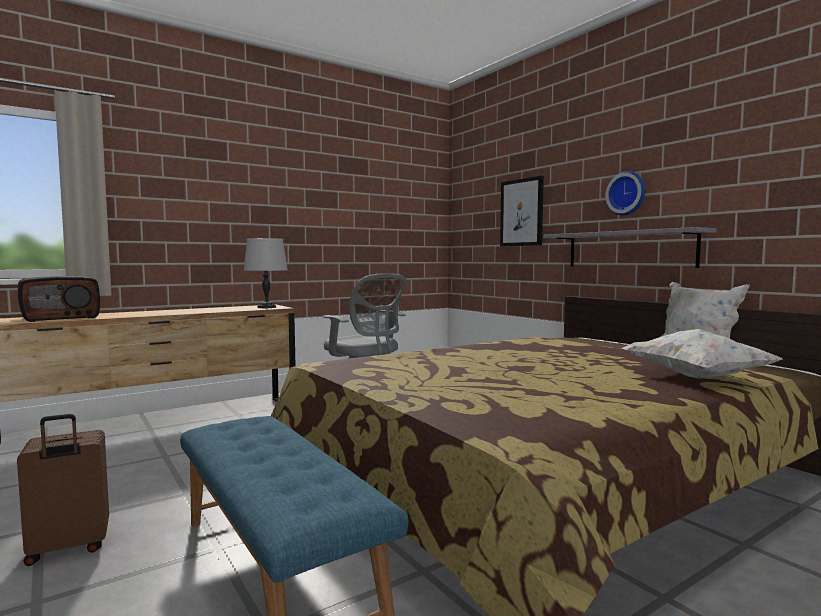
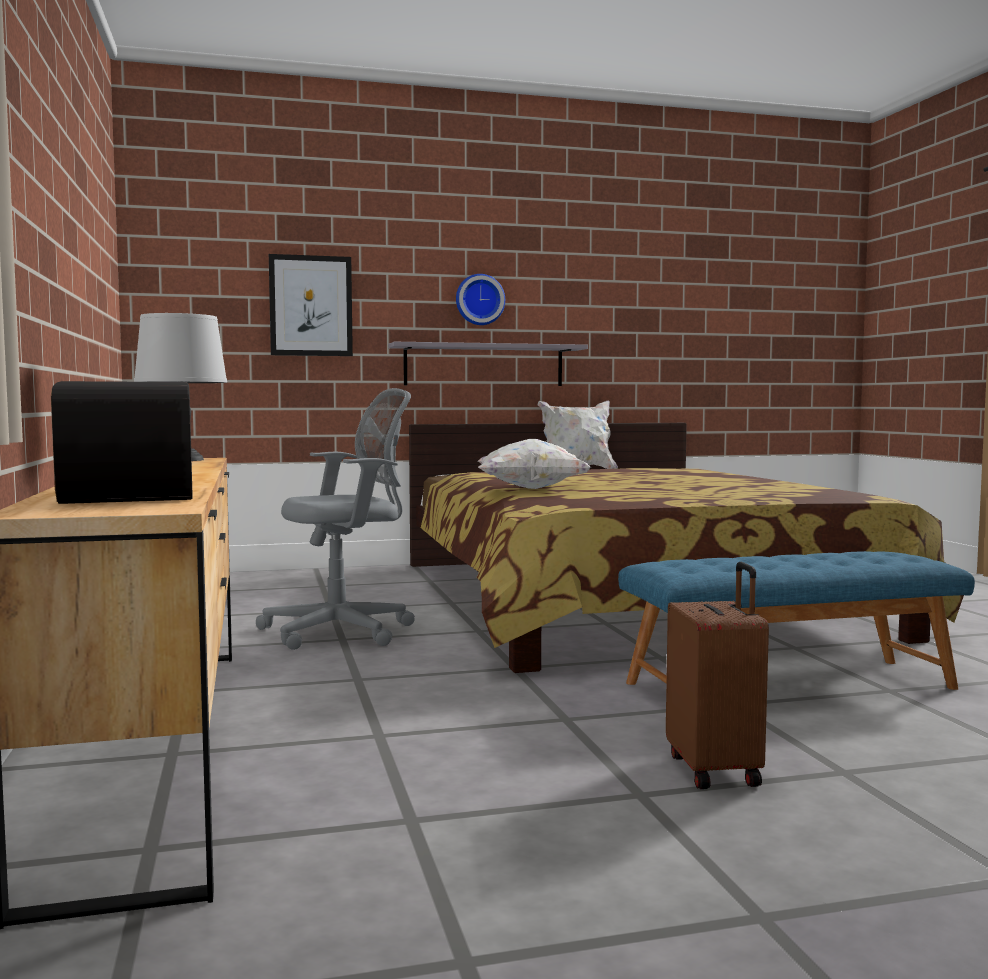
camera: 70 degrees left, 0 degrees up
(694, 377) = (707, 473): white pillow -> white pillow (531, 488)

